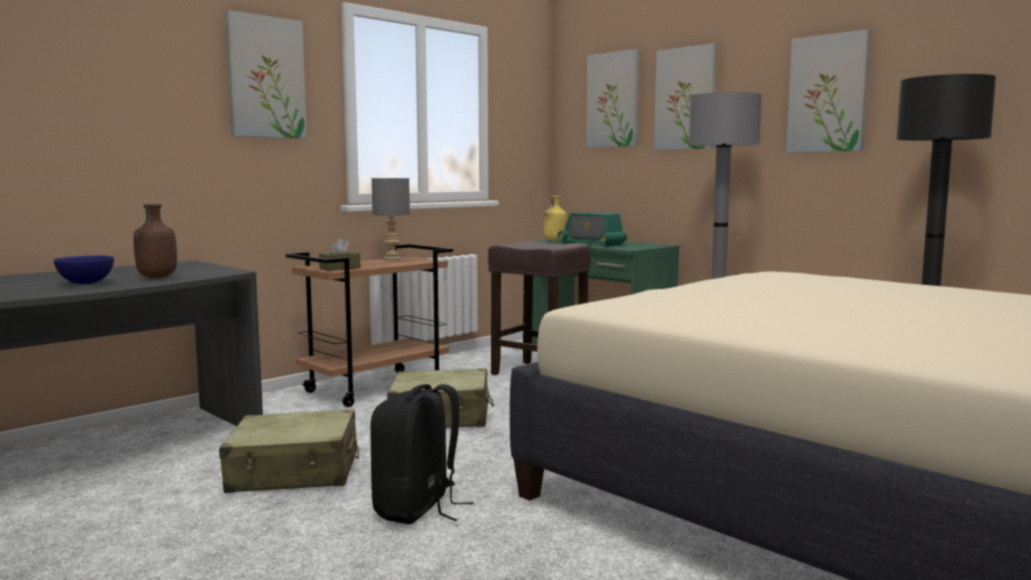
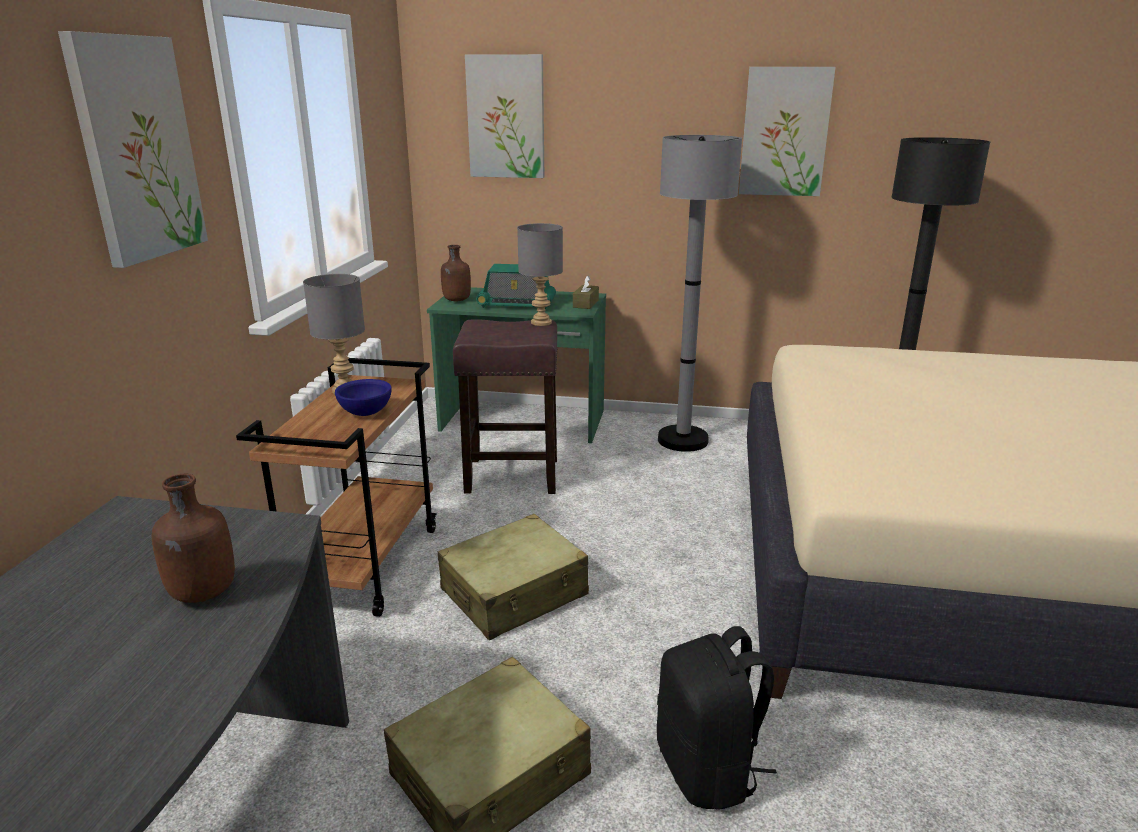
camera: 35 degrees left, 15 degrees up
(85, 283) = (126, 672): blue bowl -> blue bowl (365, 413)
(340, 268) = (333, 440): brown tissue box -> brown tissue box (585, 304)
(554, 240) = (456, 300): yellow bottle -> brown bottle
(572, 243) = (540, 323): none -> grey table lamp
(686, 99) = (610, 124): picture -> none

